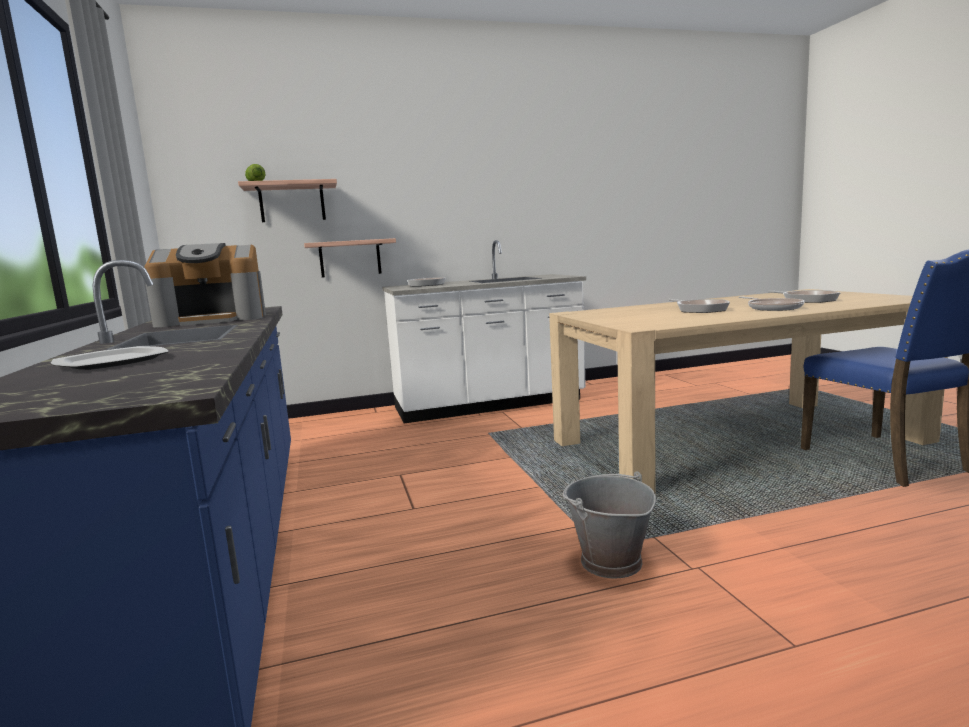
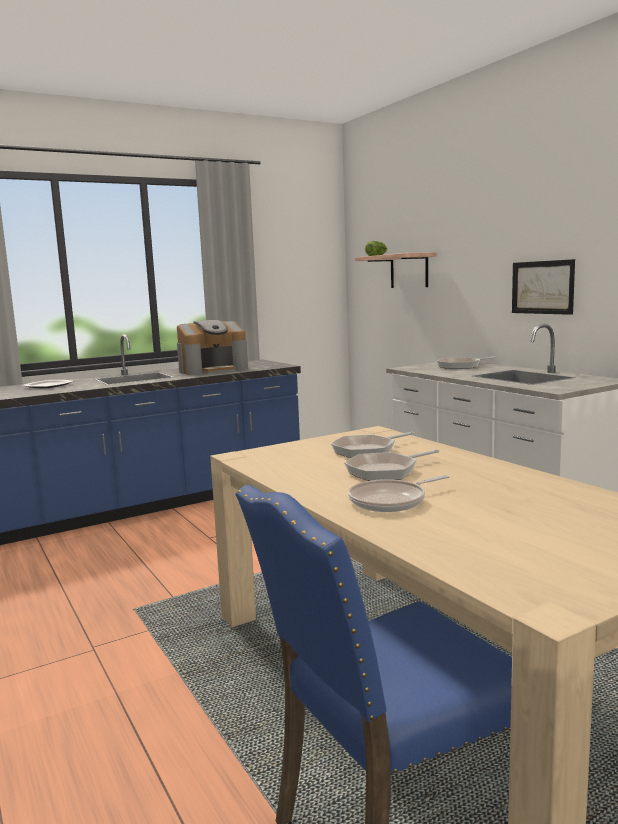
camera: 75 degrees right, 0 degrees up
(213, 319) = (213, 370): coffee machine -> coffee machine turned 90 degrees counterclockwise
(350, 258) = (441, 326): shelf -> none
(465, 215) = (542, 287): none -> picture
(610, 562) = (112, 613): grey bucket -> none
(806, 300) = (511, 523): frying pan -> frying pan (368, 450)

